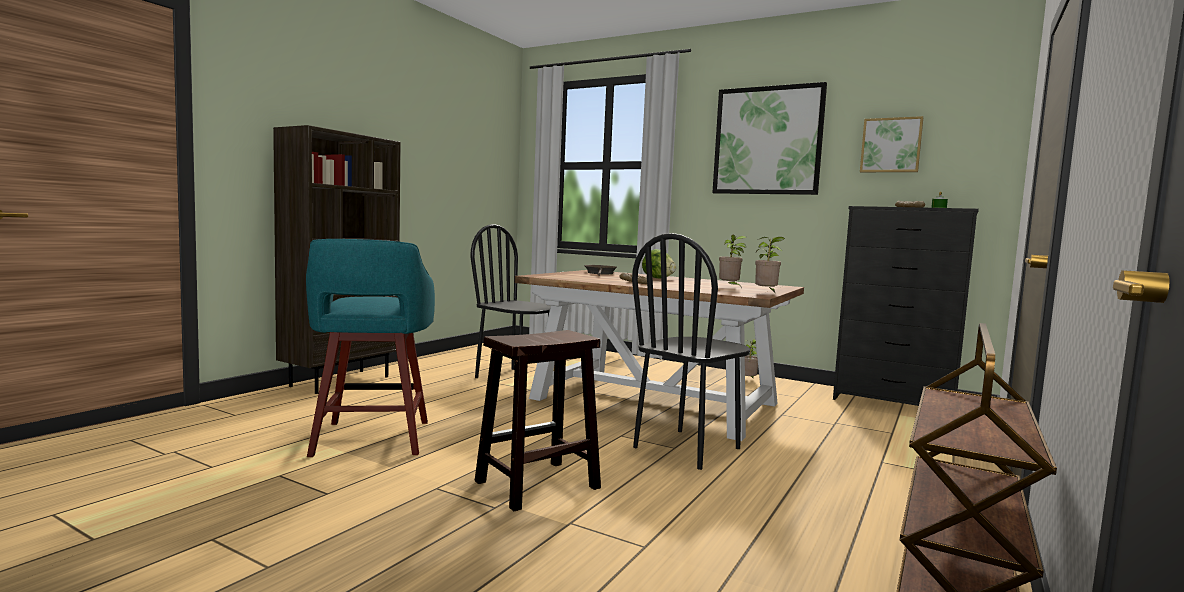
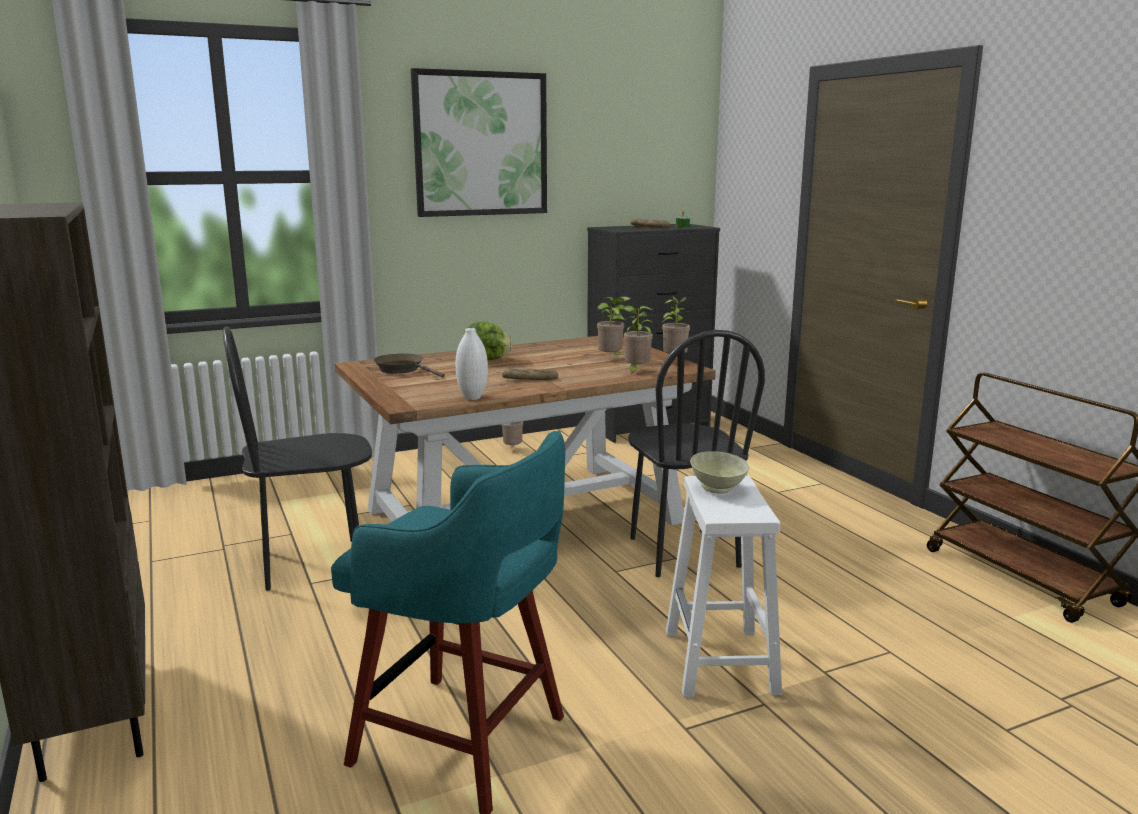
camera: 55 degrees left, 10 degrees up
(536, 485) = (721, 663): brown stool -> white stool
(554, 335) = (717, 489): none -> beige bowl
(571, 279) = (472, 398): none -> white vase
(710, 291) = (636, 372): none -> potted plant
(891, 145) = (611, 154): picture -> none

